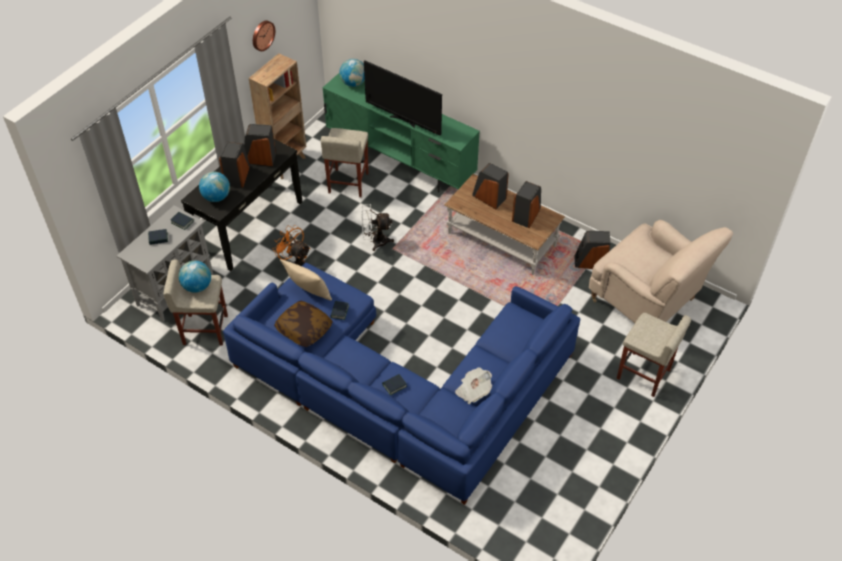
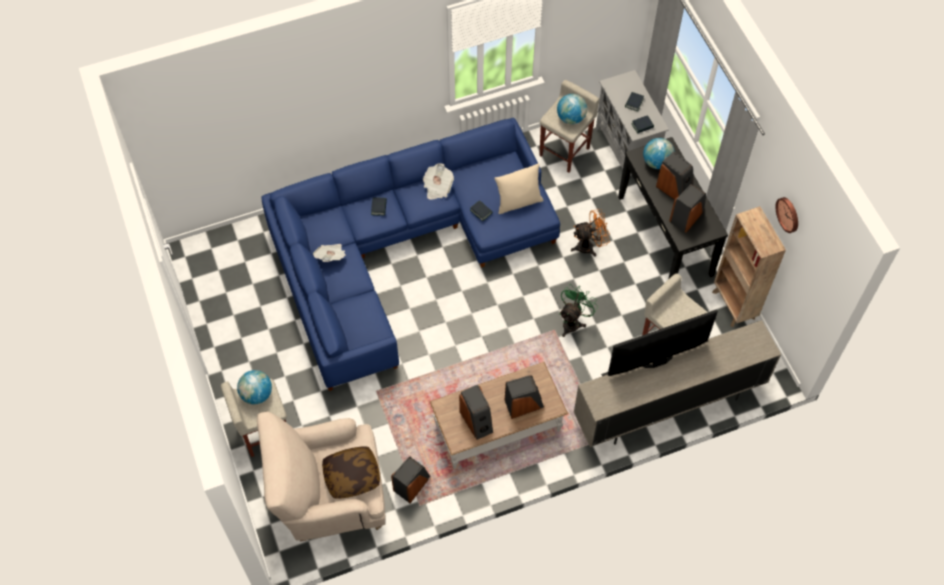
camera: 125 degrees right, 10 degrees up
(304, 329) = (481, 179): pillow -> pillow (352, 476)
(338, 356) = (437, 187): none -> newspaper
(353, 83) = (749, 351): globe -> globe (256, 394)
(375, 241) = (573, 321): white fan -> green fan
(401, 162) = (667, 407): green tv stand -> beige tv stand

